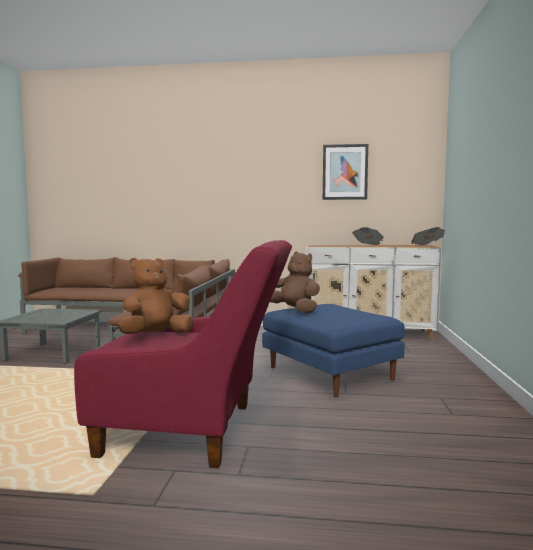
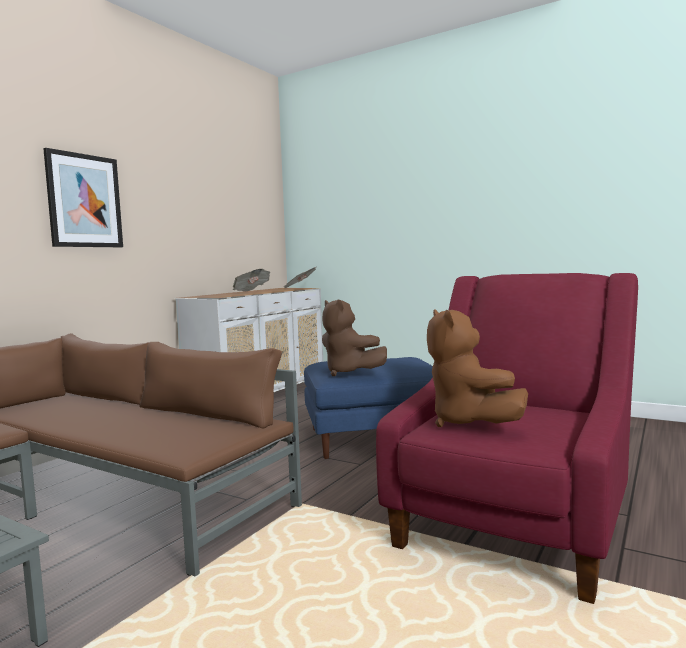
camera: 65 degrees left, 0 degrees up
(294, 310) = (349, 372): brown plush toy -> brown plush toy turned 105 degrees counterclockwise
(345, 172) = (204, 196): picture -> picture (84, 201)

